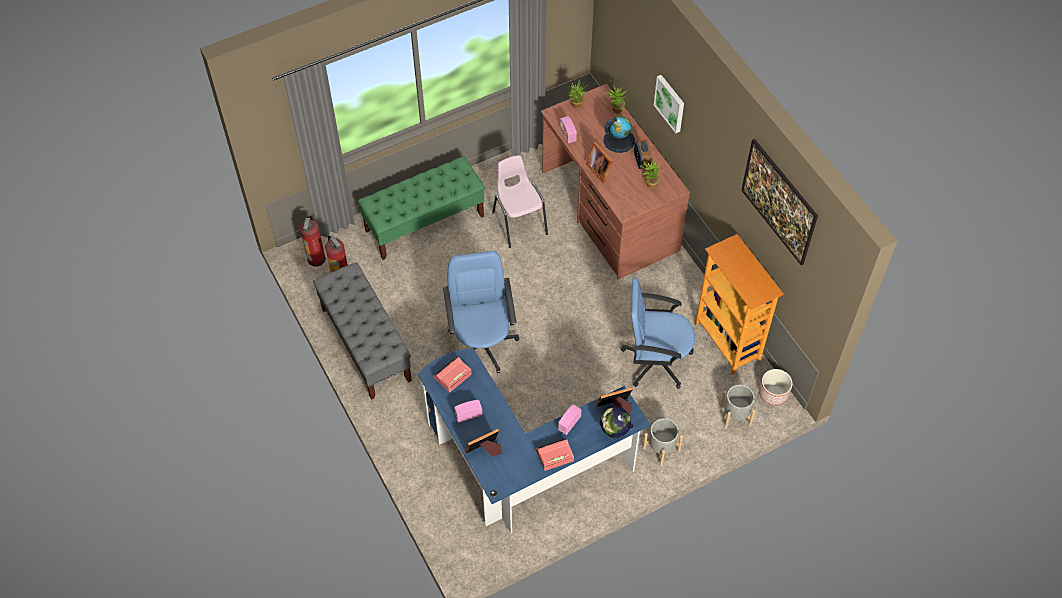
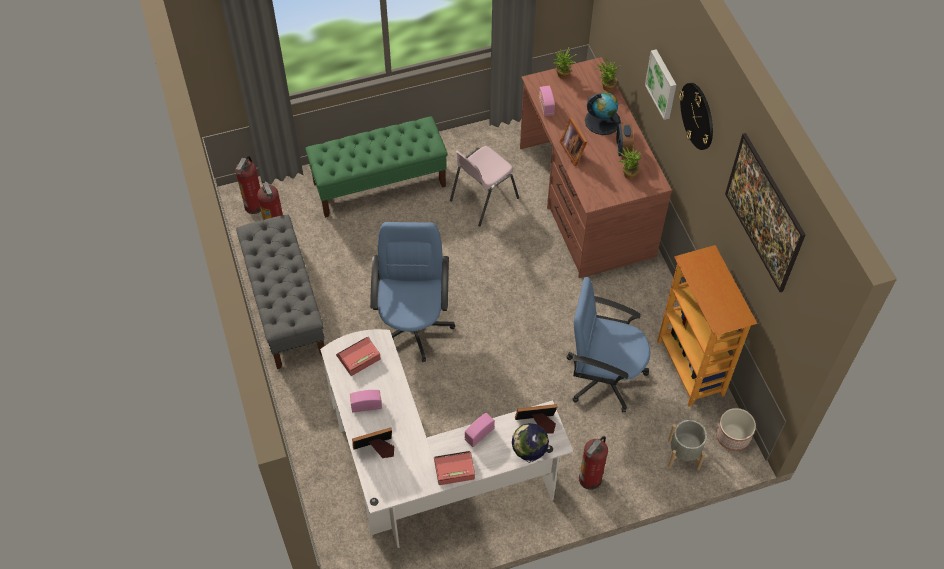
camera: 10 degrees right, 0 degrees up
(519, 223) = (483, 199): pink chair -> pink chair turned 120 degrees counterclockwise
(519, 466) = (424, 471): blue desk -> white desk
(661, 449) = (590, 479): grey planter -> fire extinguisher
(707, 127) = (697, 116): none -> wall clock

